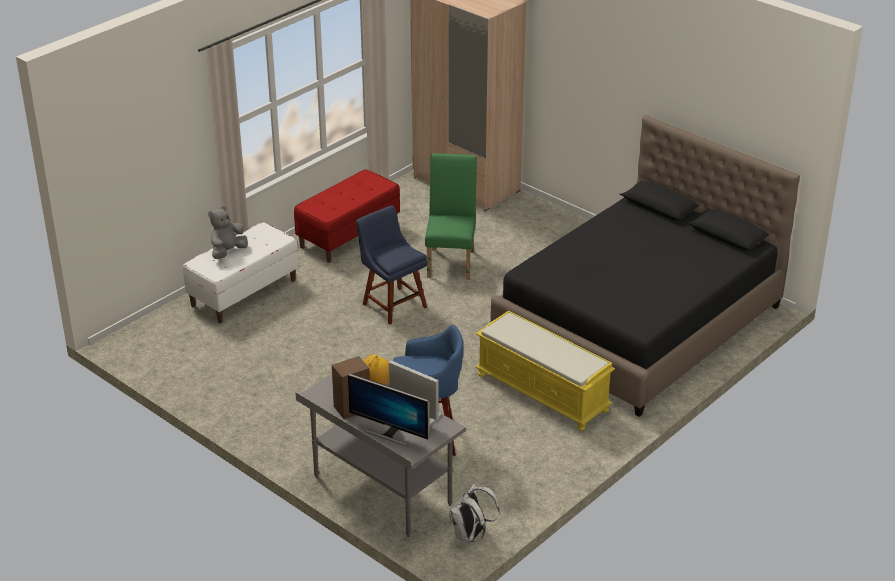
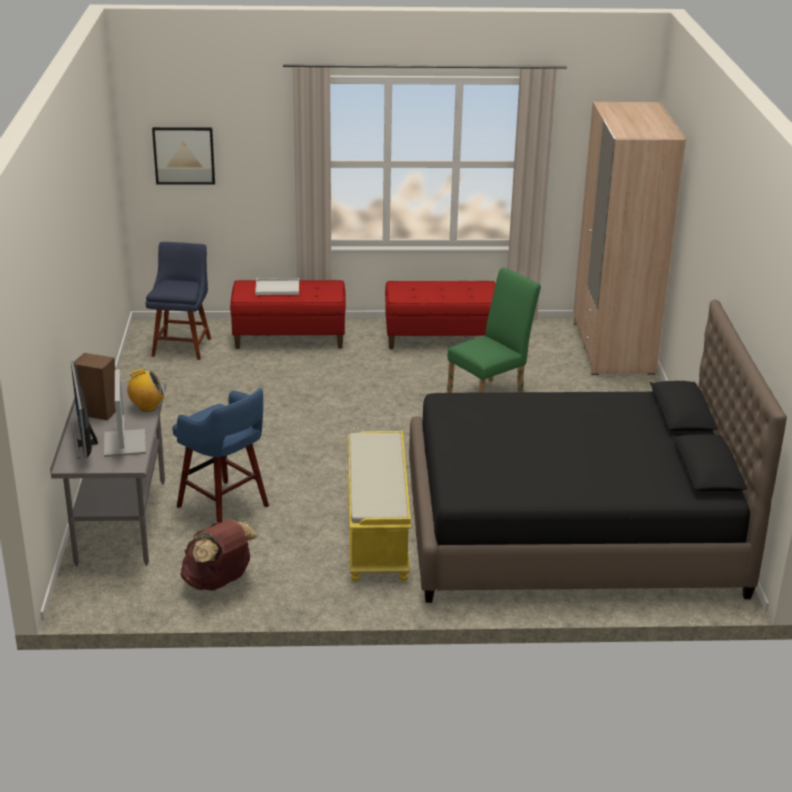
camera: 45 degrees right, 5 degrees down
(120, 167) = (184, 155): none -> picture
(228, 252) = (278, 287): grey plush toy -> white tray
(243, 292) = (289, 338): white bench -> red bench
(392, 304) = (382, 401): blue chair -> blue chair (182, 345)
(471, 536) = (117, 596): white backpack -> none
(512, 485) = (218, 582): none -> brown backpack

